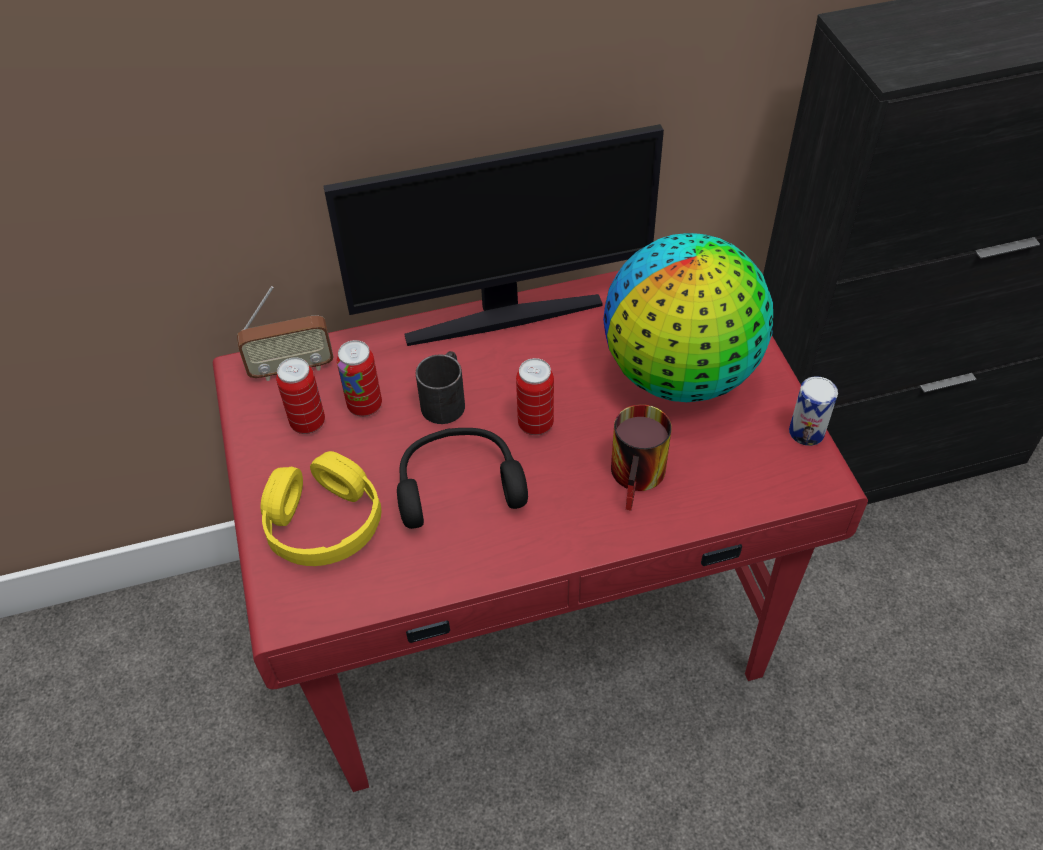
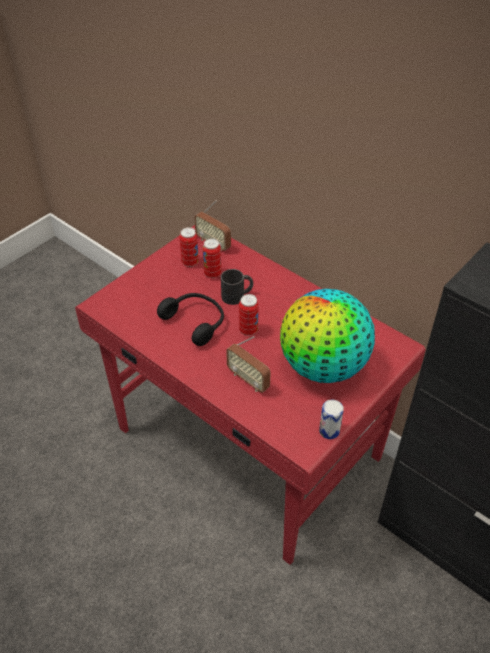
camera: 55 degrees right, 5 degrees down
(323, 522) = (146, 292): yellow headphones -> none
(502, 316) = (301, 290): monitor -> none
(641, 478) = (248, 380): mug -> radio

